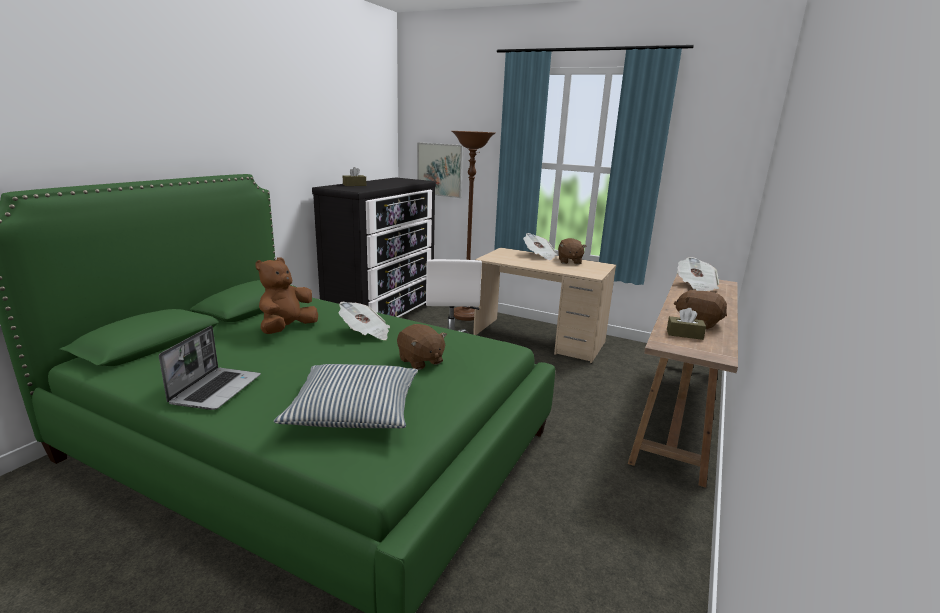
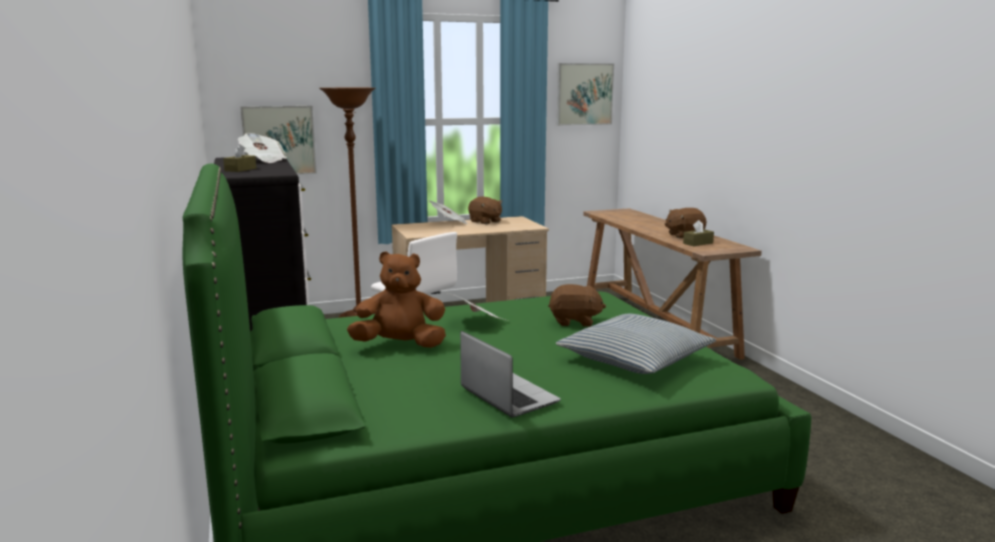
camera: 45 degrees left, 5 degrees down
(287, 329) = (400, 345): brown plush toy -> brown plush toy turned 105 degrees clockwise
(696, 286) = (619, 216): newspaper -> newspaper (263, 161)
(718, 151) = (584, 94): none -> picture

